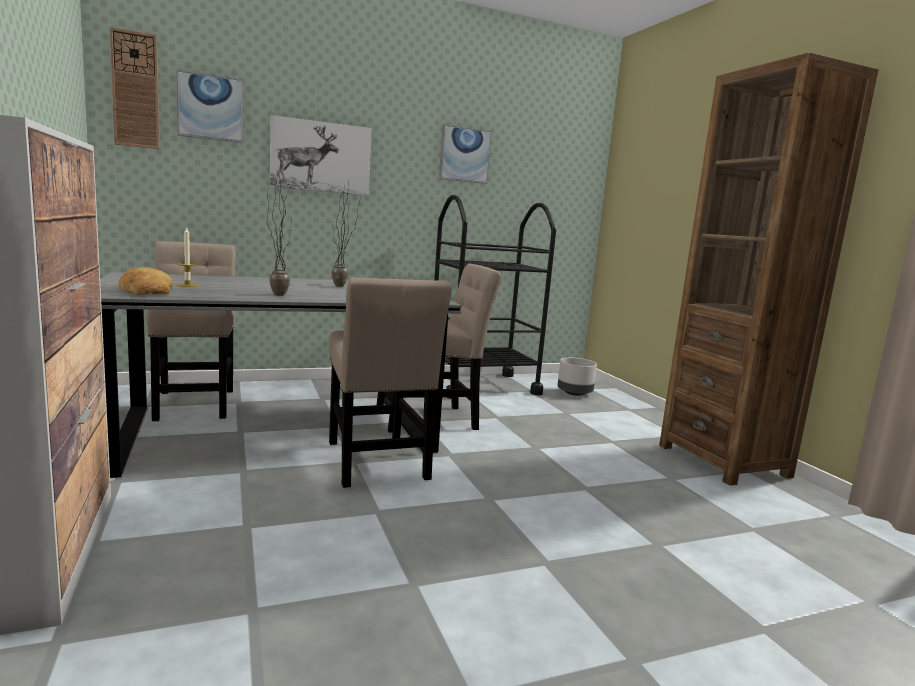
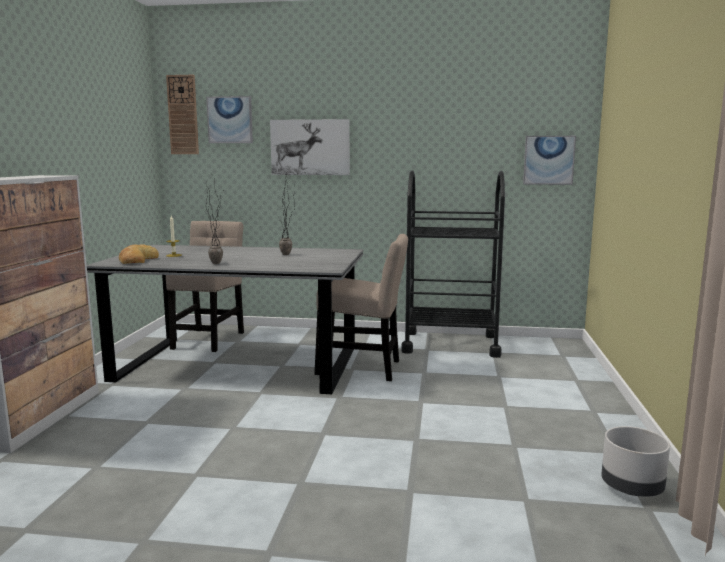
camera: 30 degrees right, 0 degrees up
(377, 463) = (275, 396): beige chair -> none
(464, 155) = (436, 131): picture -> picture (548, 160)
(575, 393) = (538, 359): grey planter -> grey planter (632, 488)
(723, 461) = (603, 440): brown bookcase -> none

